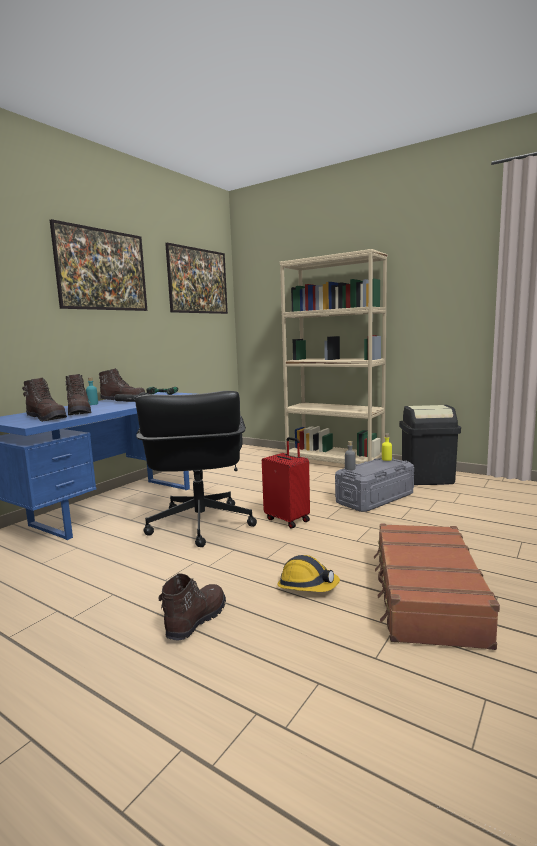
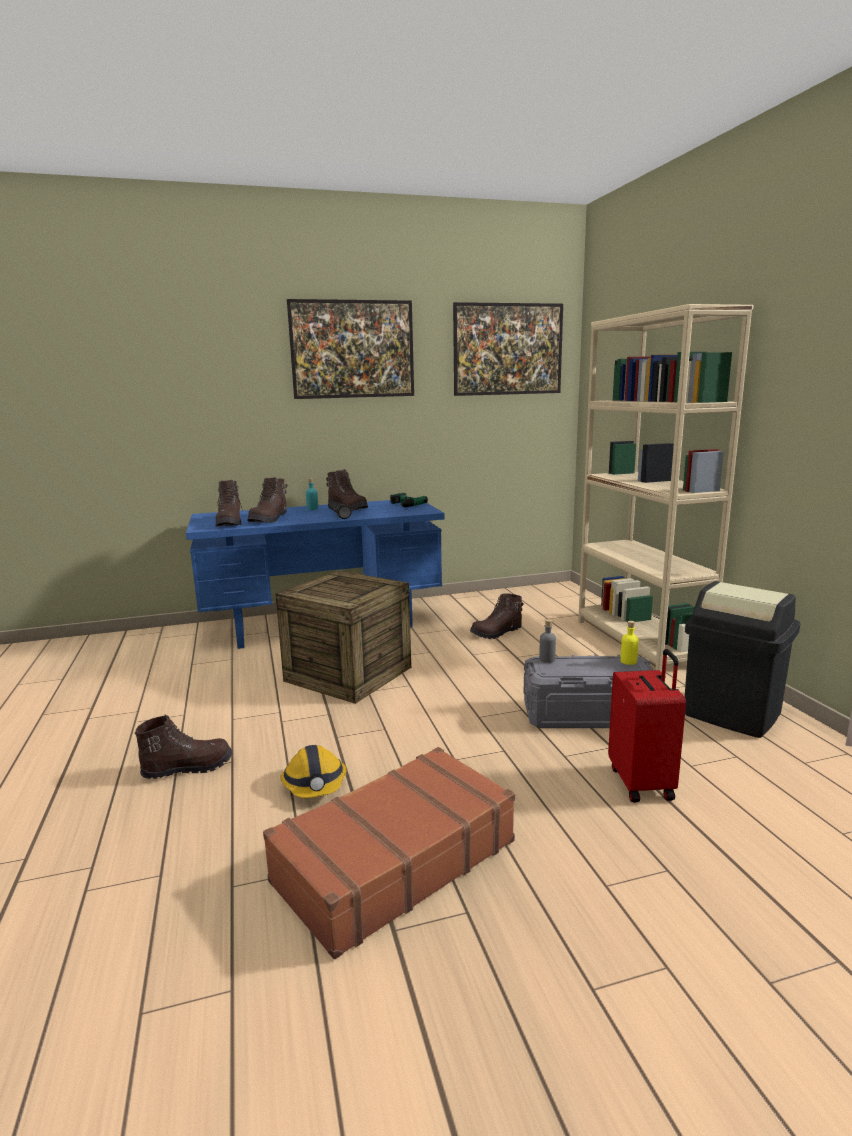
camera: 40 degrees right, 5 degrees up
(199, 525) = (348, 674): black office chair -> crate
(252, 478) = (496, 633): none -> brown boot
(288, 520) = (435, 702): red suitcase -> red suitcase (642, 783)

